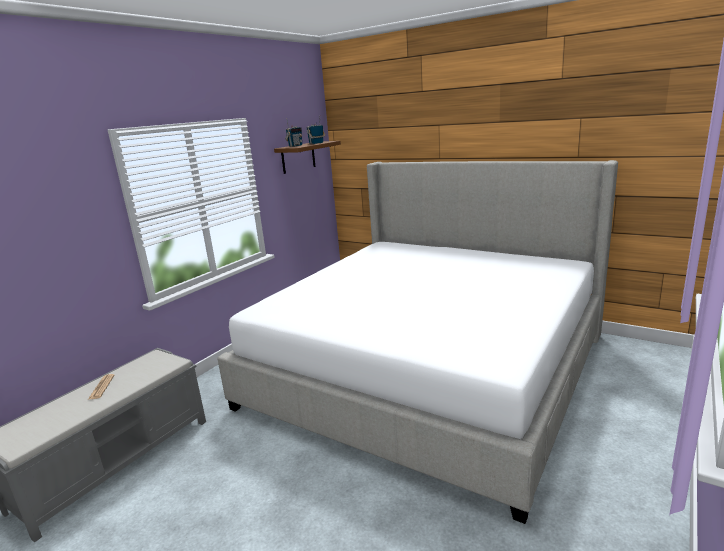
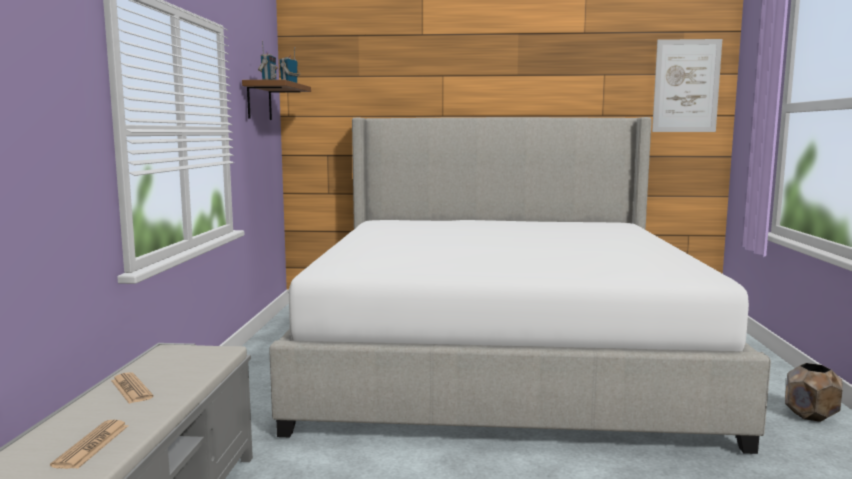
camera: 30 degrees left, 10 degrees down
(41, 428) = (92, 445): none -> newspaper
(634, 498) = (811, 416): none -> brown planter
(669, 126) = (686, 86): none -> picture

